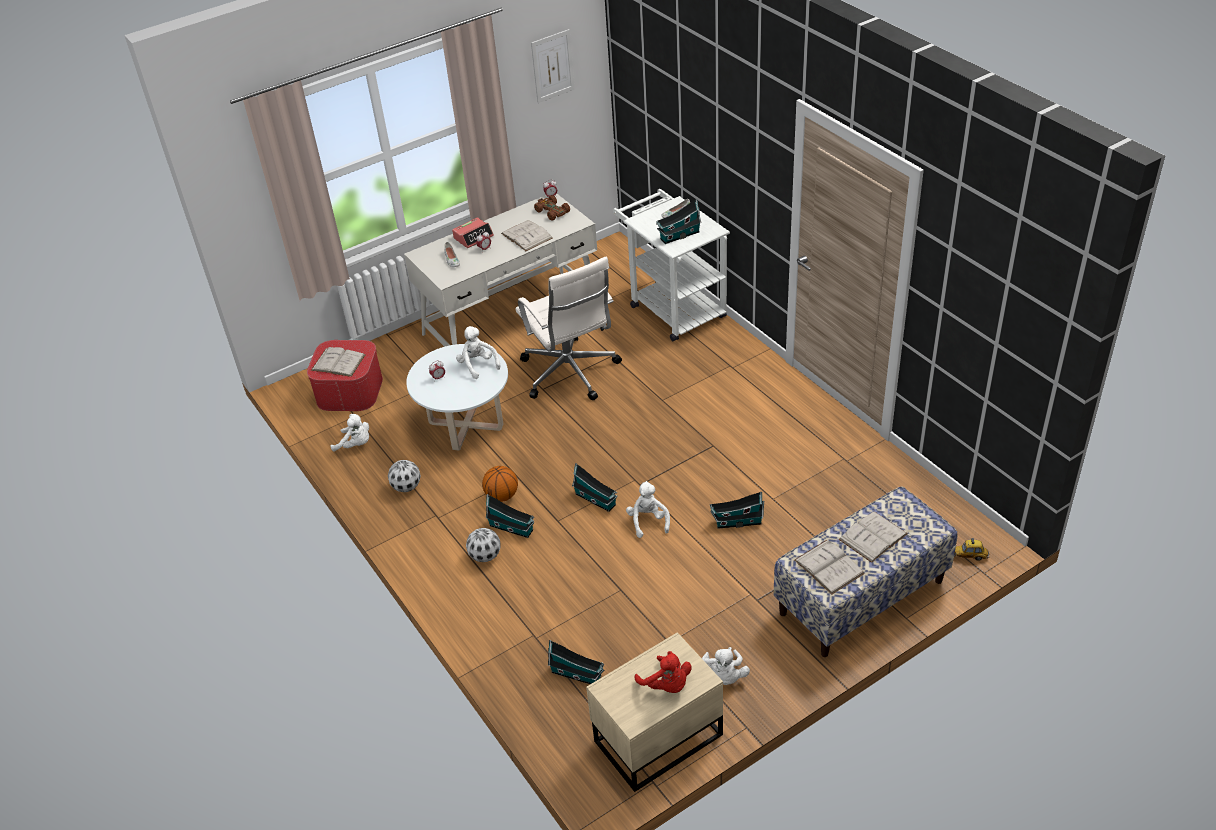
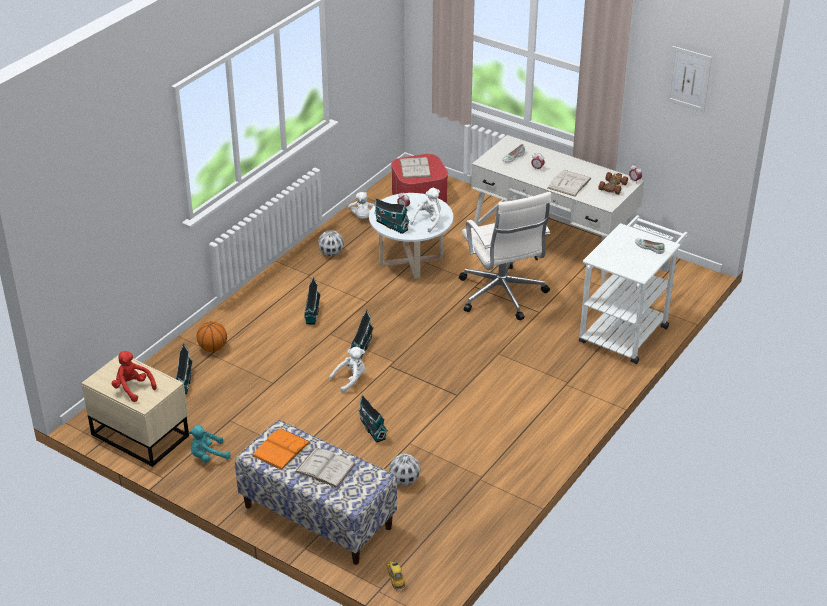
camera: 65 degrees right, 5 degrees down
(473, 237) = (550, 159): alarm clock -> none
(485, 557) = (278, 309): football -> football (404, 480)
(502, 496) = (343, 300): basketball -> basketball (213, 348)
(570, 373) = (502, 296): white office chair -> white office chair turned 60 degrees counterclockwise
(666, 685) = (132, 388): red plush toy -> red plush toy turned 105 degrees clockwise
(678, 236) = (616, 256): toy house -> toy house (391, 225)
(725, 676) = (208, 456): white plush toy -> turquoise plush toy
(829, 567) = (281, 449): white book -> orange book

